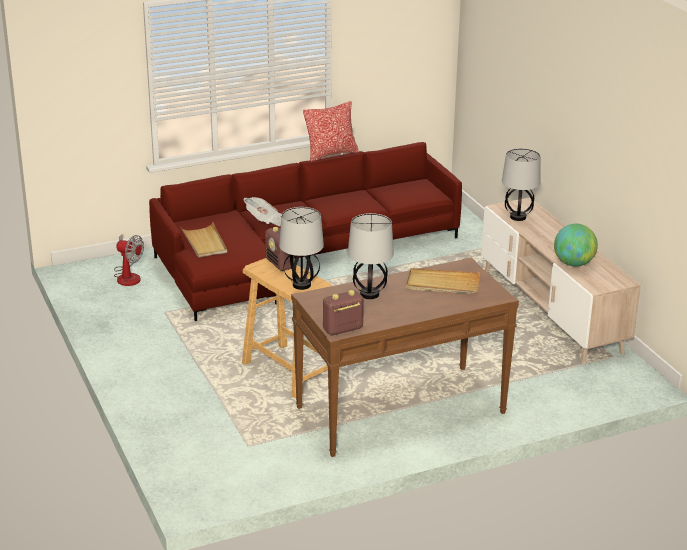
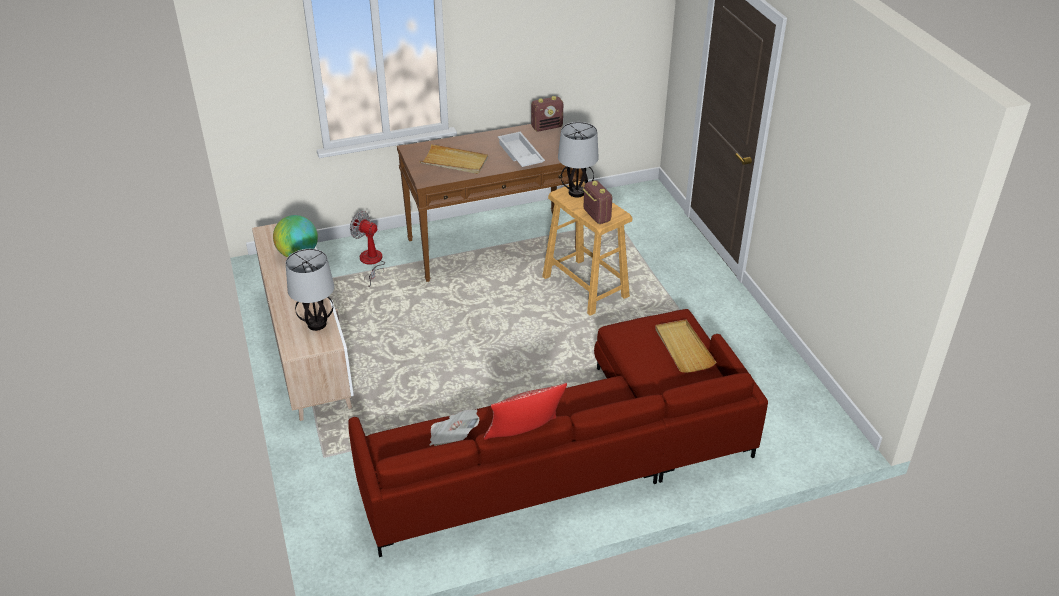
camera: 175 degrees left, 10 degrees up
(128, 276) = (776, 424): fan -> fan (371, 263)
(265, 221) = (615, 391): newspaper -> newspaper (453, 437)
(370, 294) = (519, 155): table lamp -> white tray

